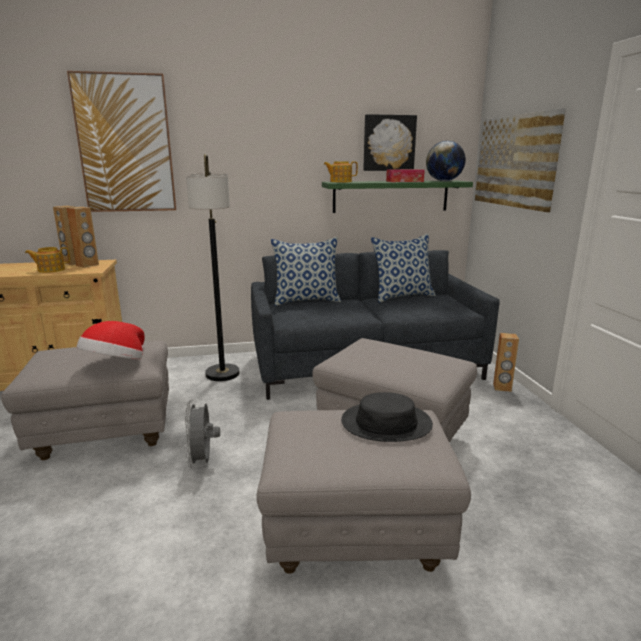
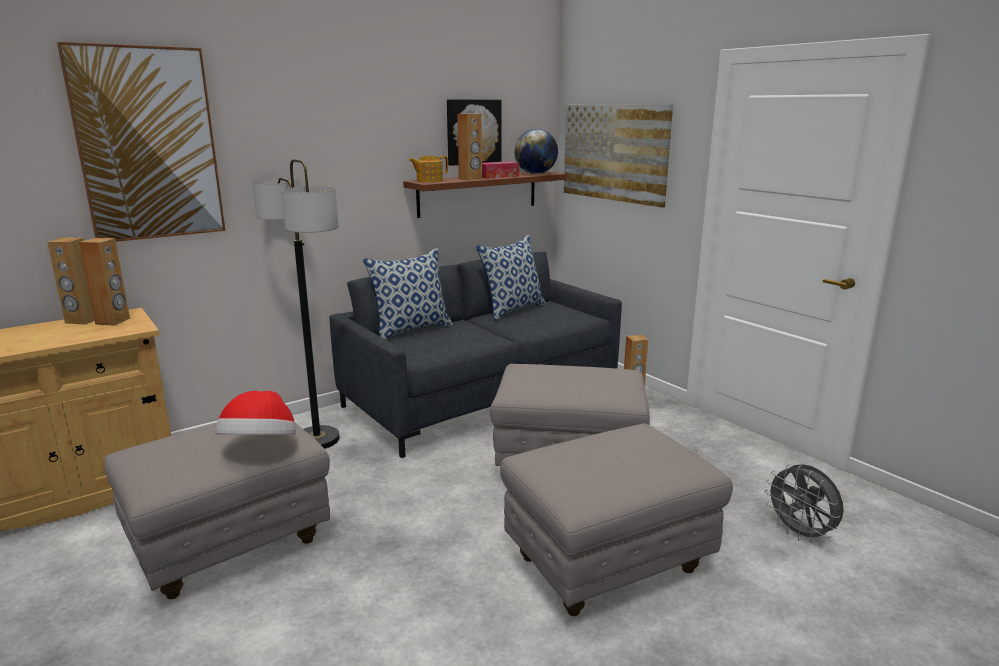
camera: 25 degrees left, 0 degrees up
(50, 270) = (66, 336): teapot -> none
(203, 461) = (389, 542): grey fan -> grey fan (800, 534)
(376, 182) = (470, 179): none -> brown speaker
(386, 423) = (625, 443): black hat -> none
(391, 196) = (478, 193): green shelf -> brown shelf

